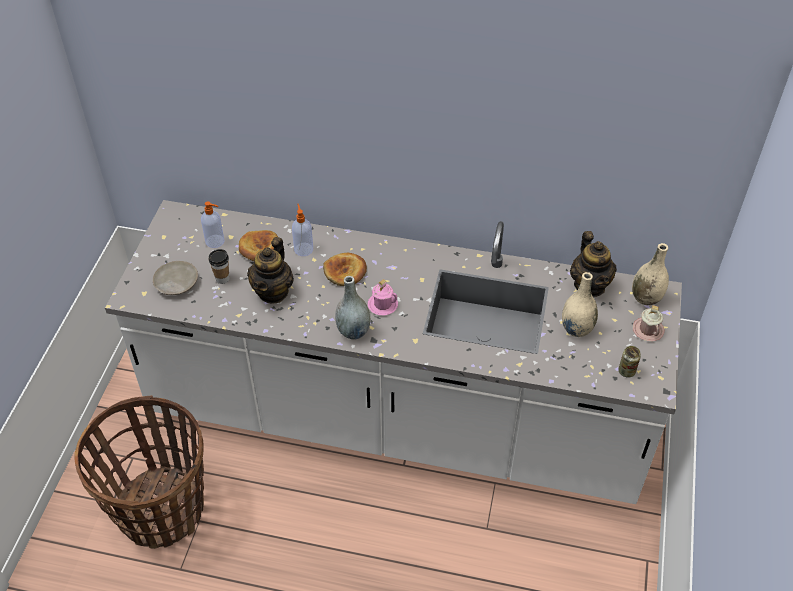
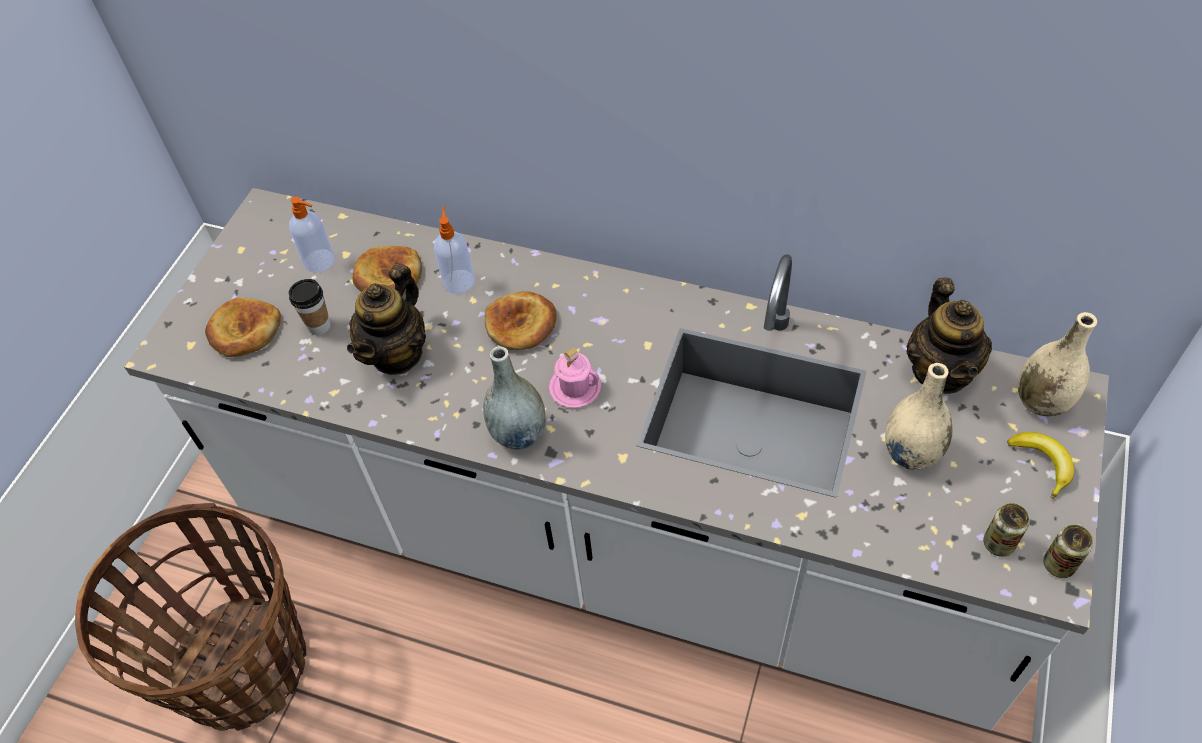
camera: 10 degrees right, 5 degrees up
(176, 283) = (244, 330): beige plate -> bread
(648, 330) = (1042, 464): pink mug -> banana
(659, 379) = (1058, 564): none -> can

